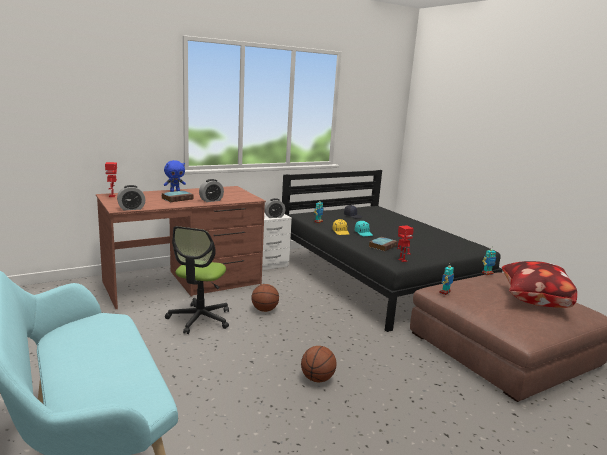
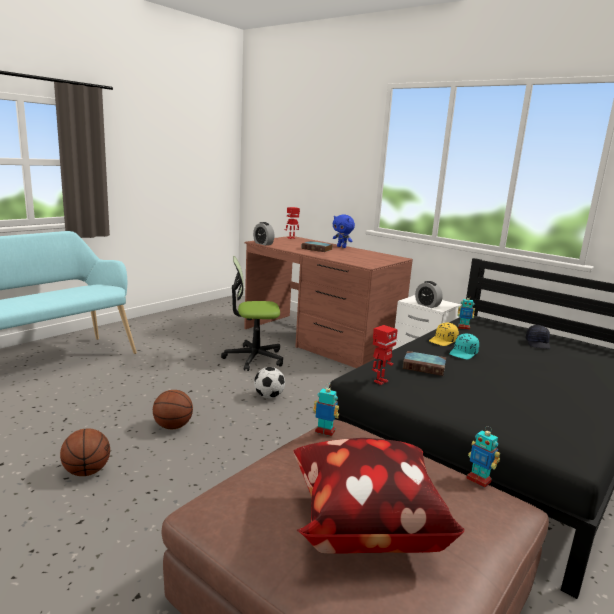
camera: 70 degrees right, 0 degrees up
(211, 200) = (331, 256): alarm clock -> none
(264, 310) = (300, 381): basketball -> basketball (86, 471)
(284, 328) = (269, 396): none -> football

